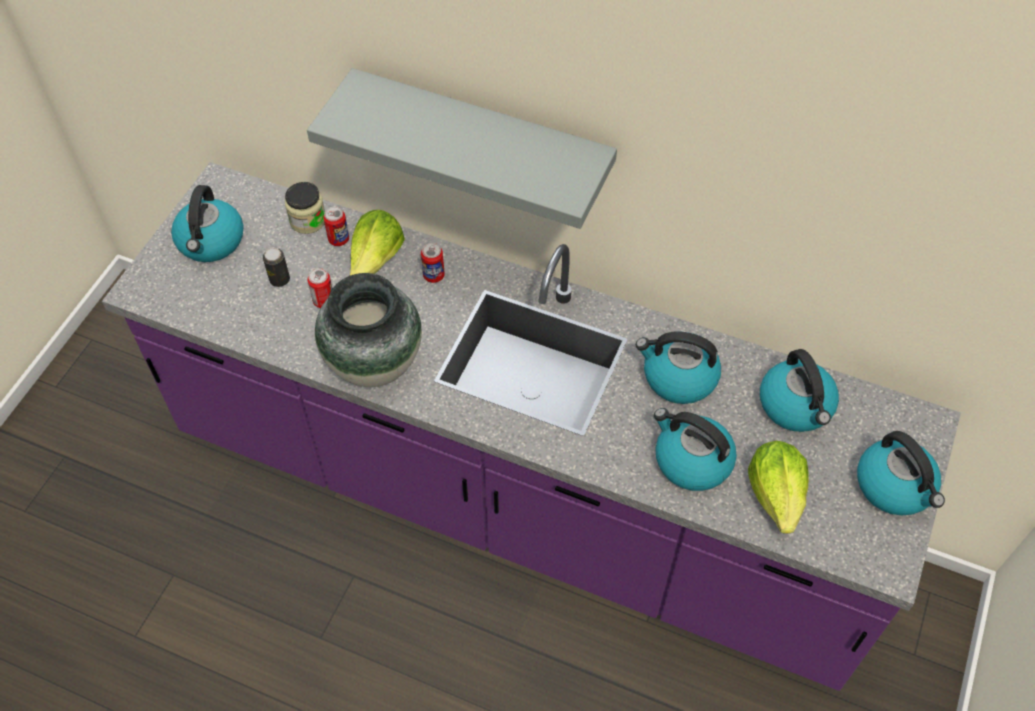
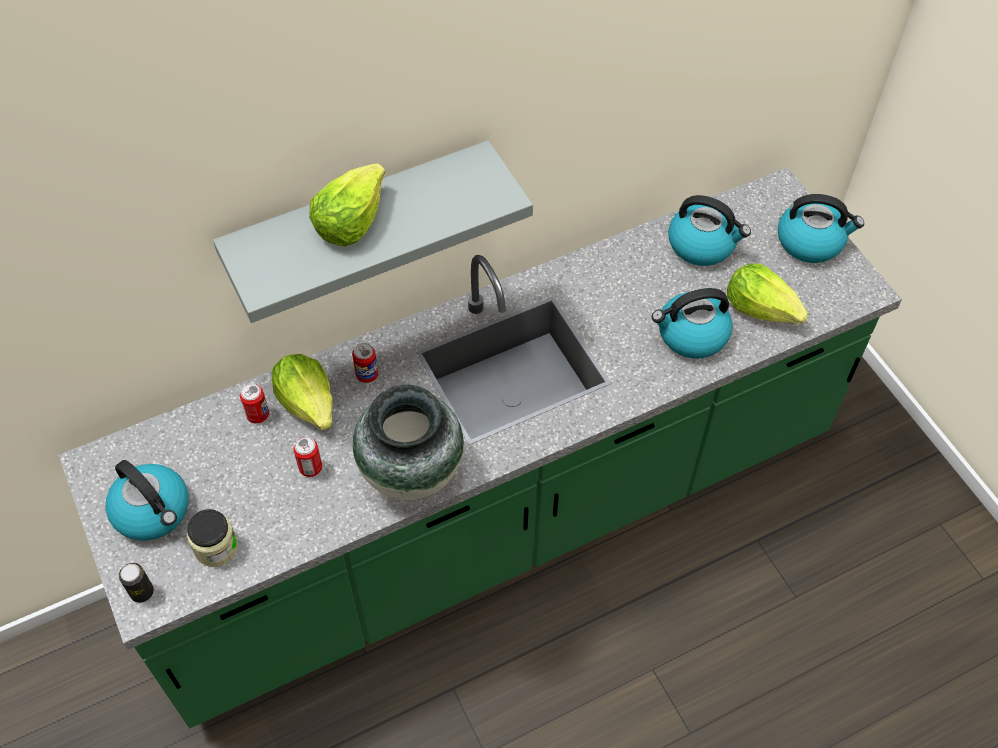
camera: 50 degrees left, 0 degrees up
(279, 279) = (253, 485): can -> can (142, 592)
(308, 220) = (212, 423): jar -> jar (216, 547)
(446, 125) = (350, 220): none -> lettuce
(517, 501) = (498, 520): purple counter -> green counter
(678, 377) = (616, 292): kettle -> none

